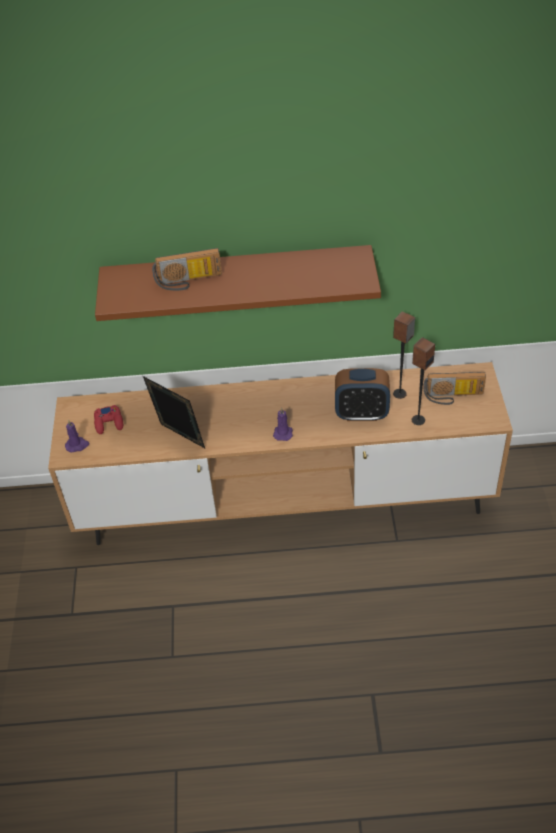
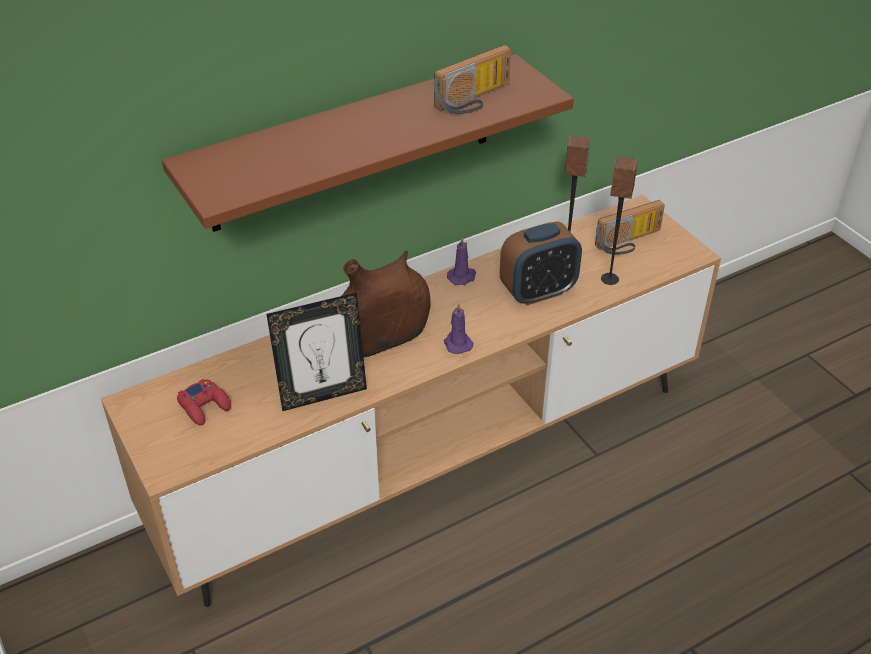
camera: 30 degrees left, 5 degrees down
(77, 445) = (176, 451): purple candle -> purple candle (462, 277)
(179, 439) = (323, 395): picture frame -> picture frame turned 150 degrees clockwise
(189, 281) = (312, 145): radio -> radio (475, 100)
(239, 414) = (383, 339): none -> brown vase

